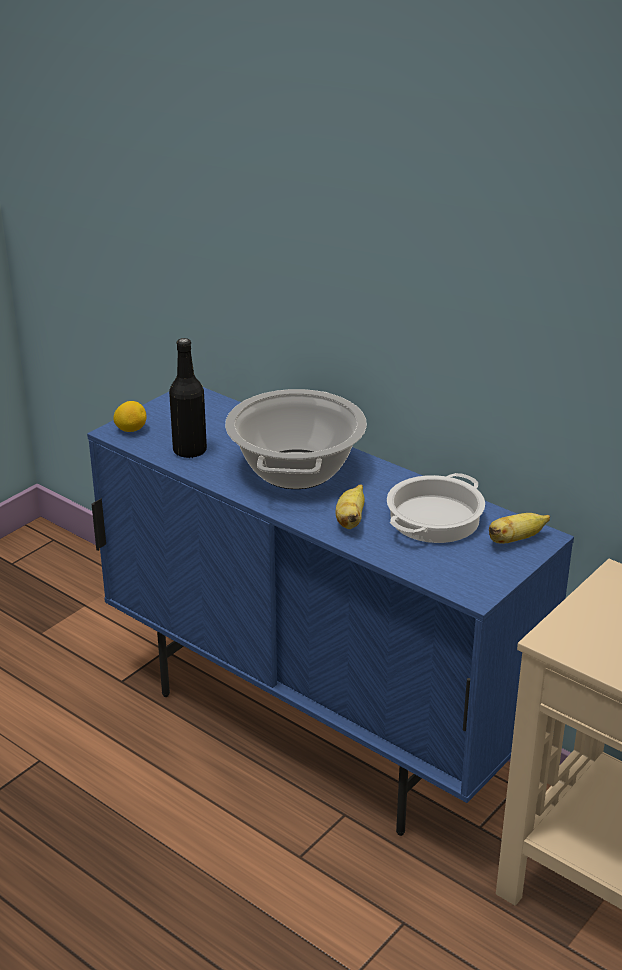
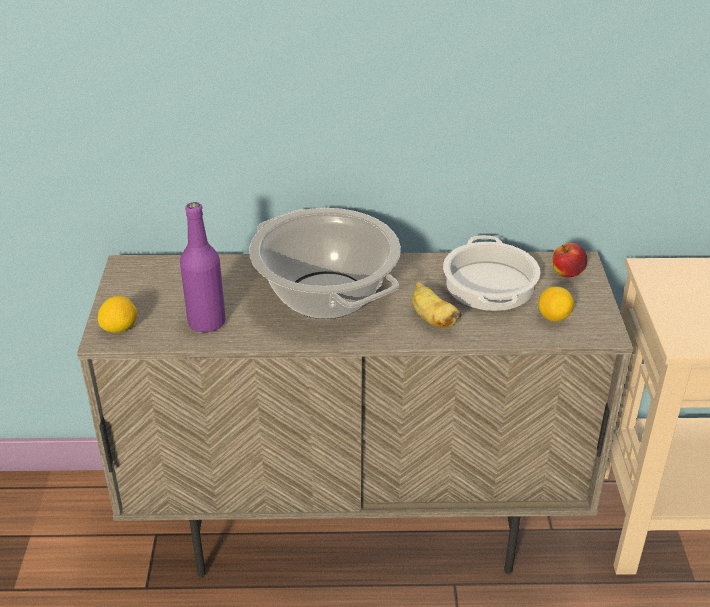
camera: 40 degrees left, 5 degrees up
(189, 451) = (206, 322): black bottle -> purple bottle
(315, 728) = (355, 526): blue cabinet -> beige cabinet
(450, 563) = (553, 317): none -> lemon
(515, 540) = (567, 274): banana -> apple

